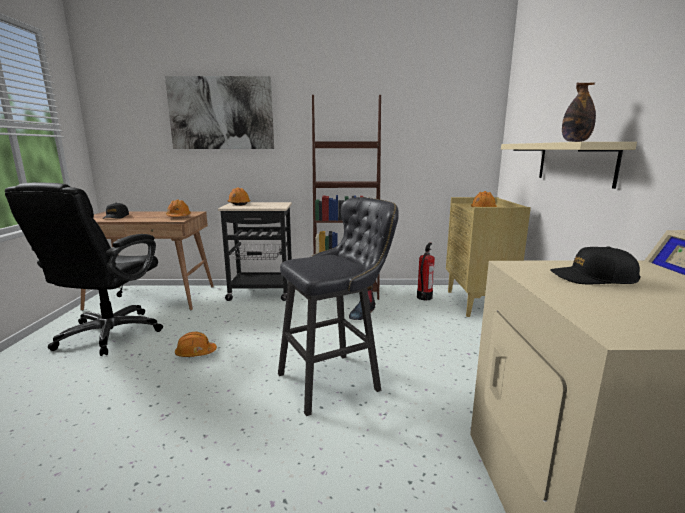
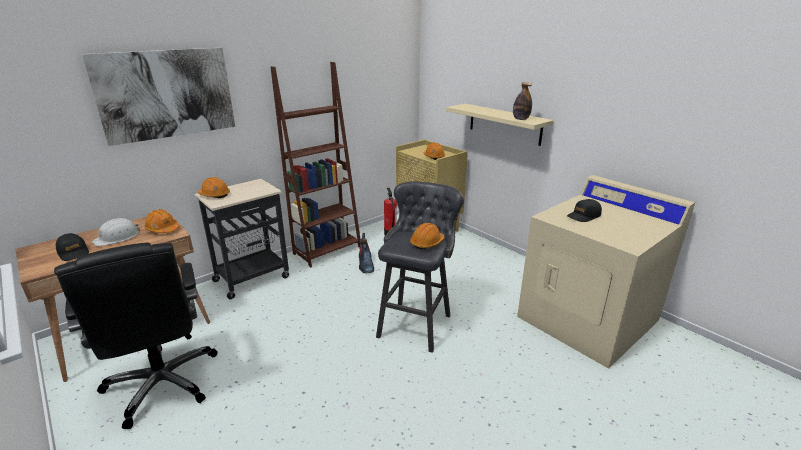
camera: 40 degrees left, 10 degrees up
(150, 215) = (117, 237): none -> white hard hat
(195, 353) = (287, 355): orange hard hat -> orange hard hat (427, 243)

